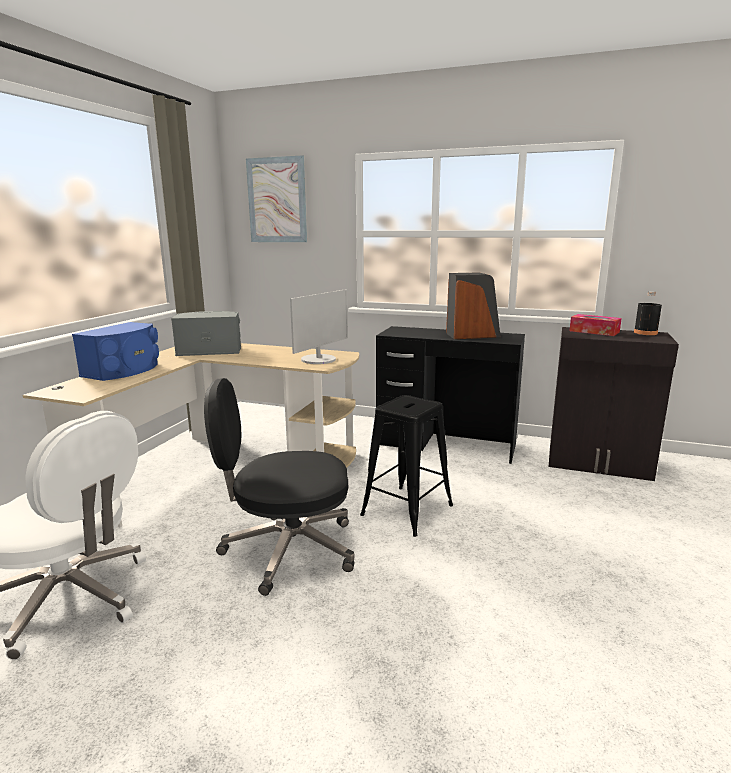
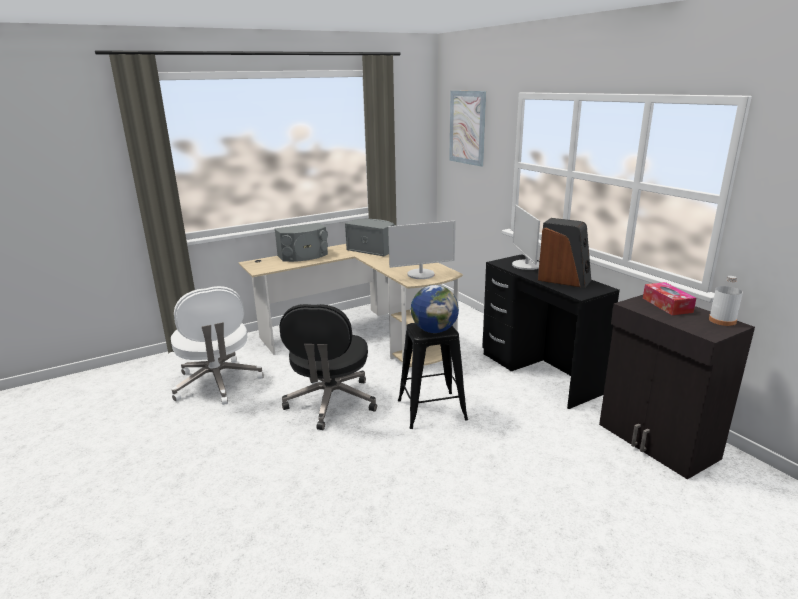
camera: 40 degrees right, 5 degrees up
(124, 370) = (303, 256): blue speaker -> grey speaker
(287, 549) = (331, 403): black office chair -> black office chair turned 120 degrees counterclockwise
(415, 405) = (434, 330): none -> globe
(416, 332) = (526, 265): none -> monitor
(645, 333) = (722, 320): black bottle -> white bottle

